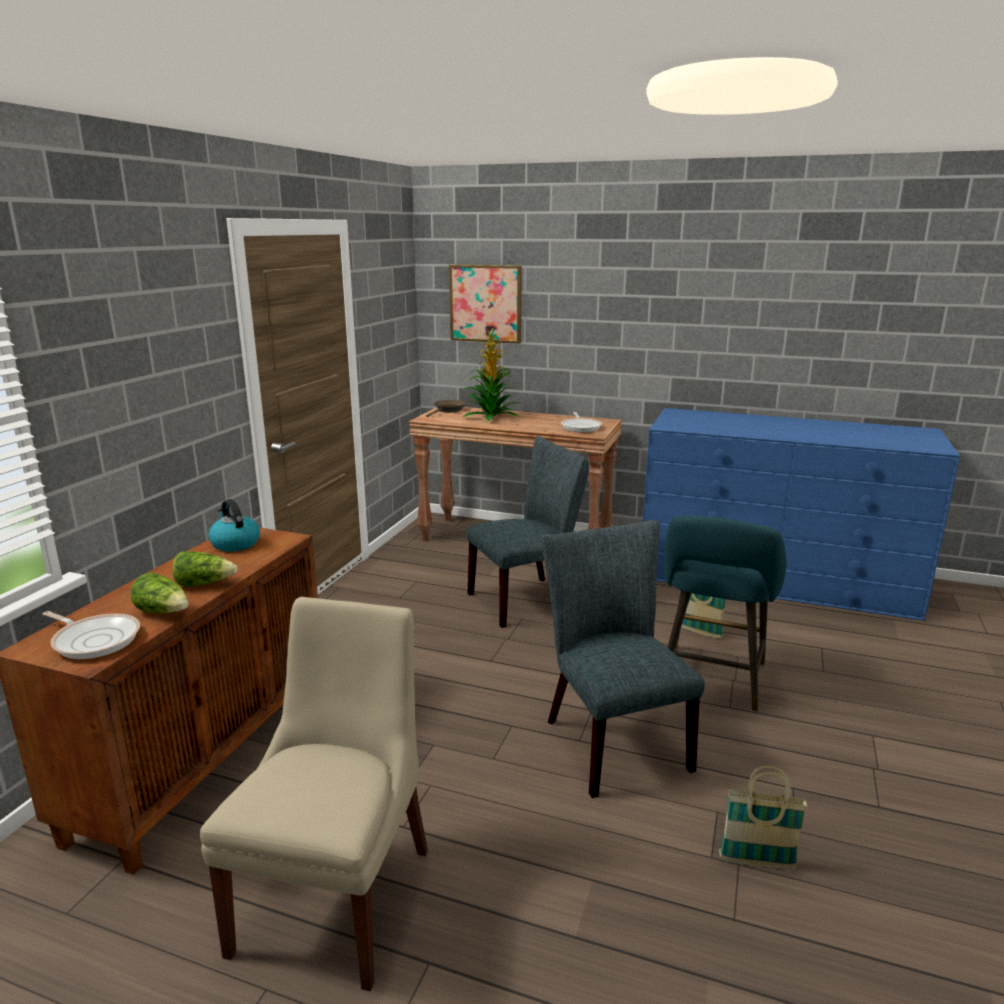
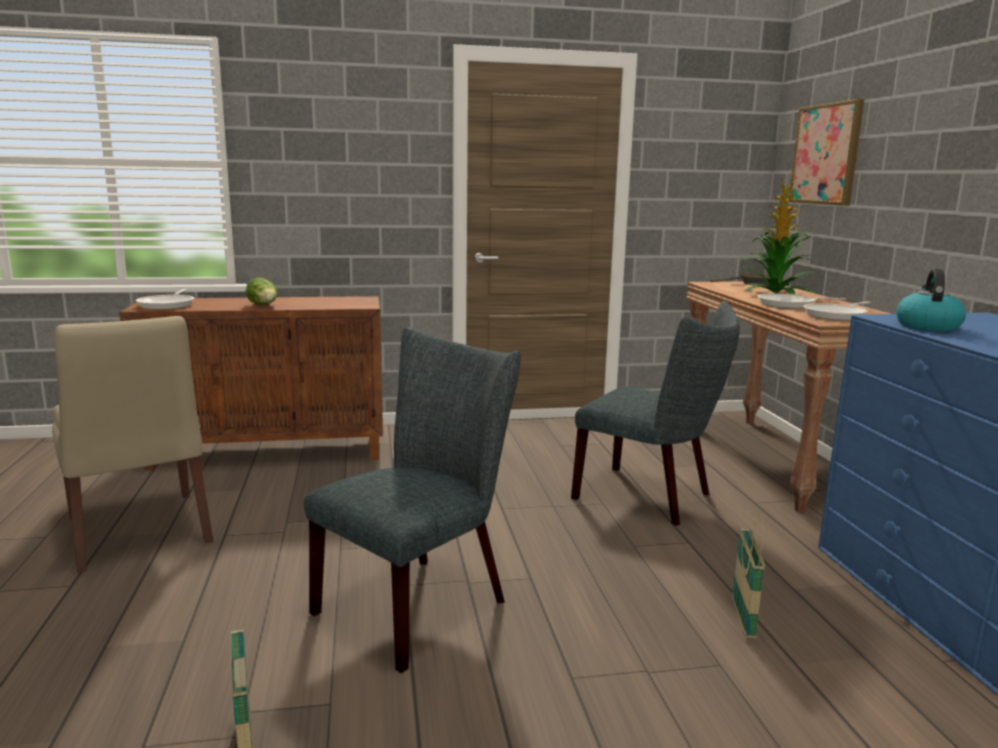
camera: 60 degrees right, 5 degrees down
(164, 612) = (214, 307): lettuce -> none
(235, 543) = (340, 300): kettle -> kettle (927, 326)
(337, 894) = (139, 532): beige chair -> beige chair turned 75 degrees clockwise
(535, 425) = (789, 305): none -> frying pan
(710, 681) = (620, 651): turquoise stool -> none

